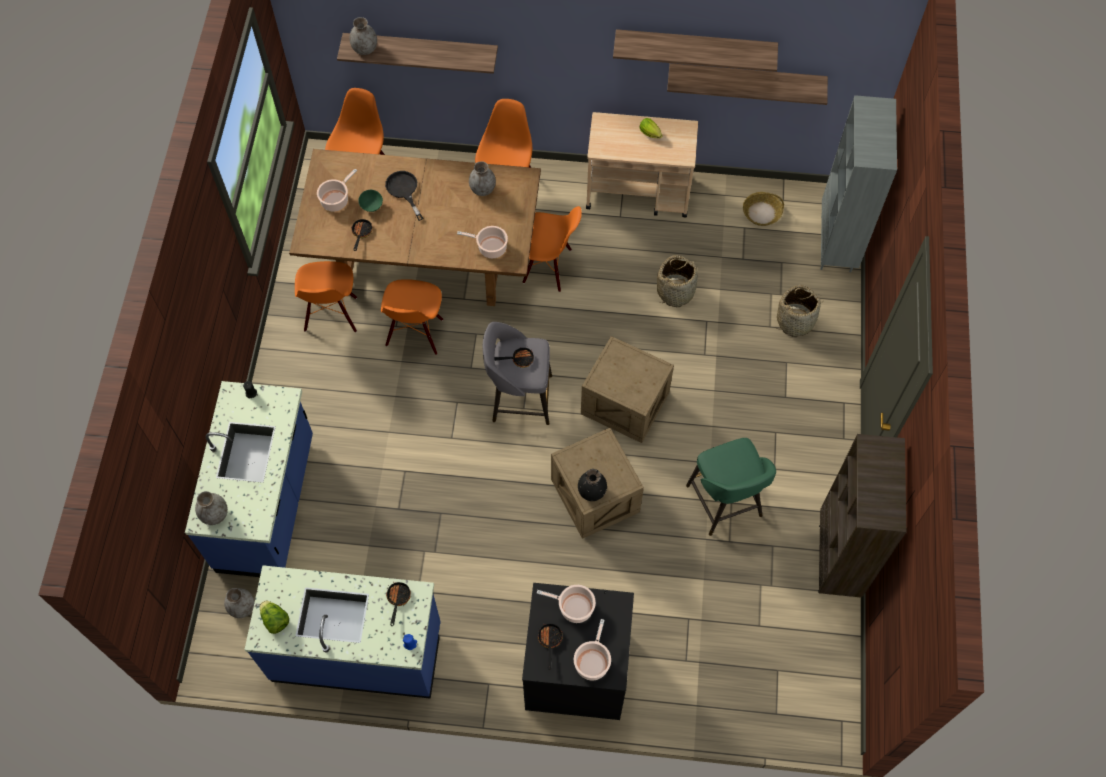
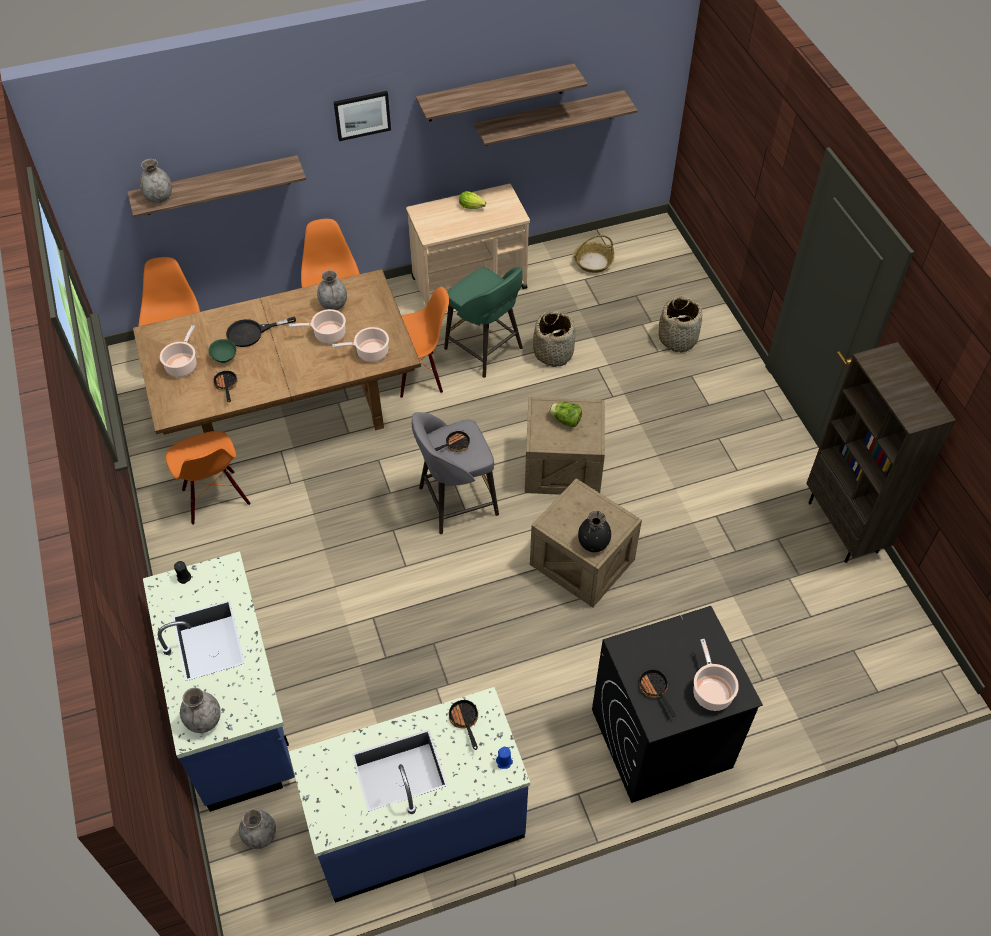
camera: 25 degrees left, 10 degrees down
(275, 620) = (335, 804): lettuce -> lettuce (565, 420)
(404, 190) = (252, 333): black frying pan -> black frying pan turned 60 degrees counterclockwise
(415, 333) = (314, 482): orange chair -> none
(562, 30) = (362, 115): none -> picture
(574, 607) = (659, 645): cooking pot -> cooking pot (327, 334)
(725, 503) = (710, 518): green stool -> green stool (485, 350)
(837, 244) = (675, 264): grey bookcase -> none

